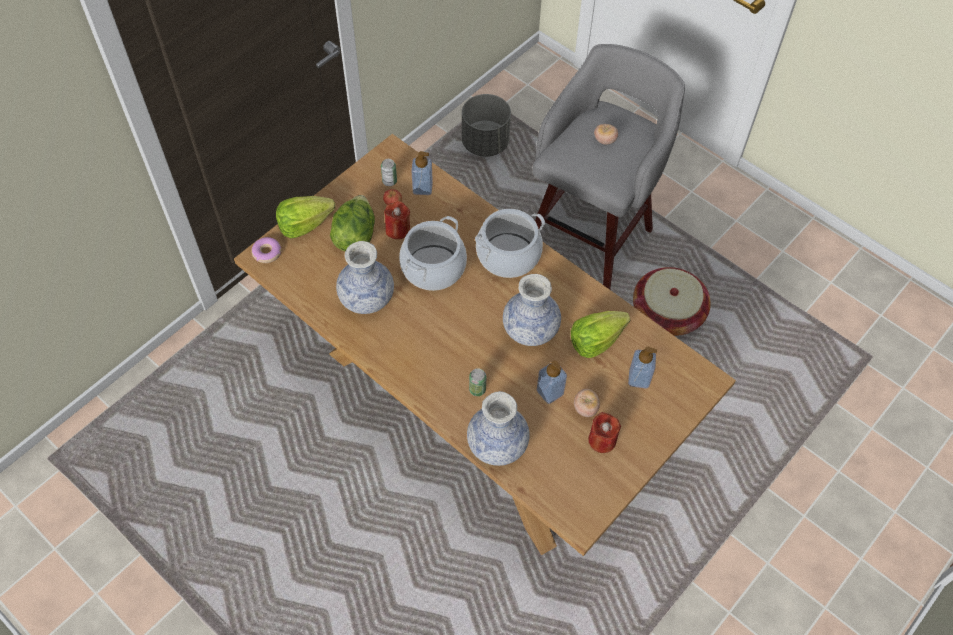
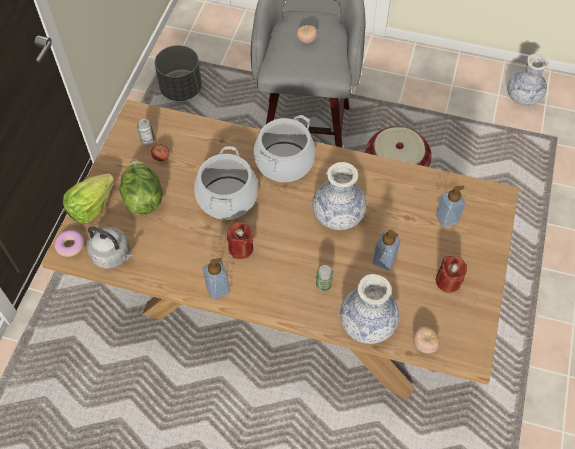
camera: 25 degrees left, 0 degrees up
(299, 278) = (113, 255): none -> grey kettle
(366, 298) = (184, 248): vase -> vase (523, 97)
(398, 229) = (178, 178): red candle -> red candle (241, 248)
(422, 188) = (179, 135): soap dispenser -> soap dispenser (218, 289)
(585, 408) = (420, 261): tomato -> tomato (424, 344)
(595, 341) = (395, 202): lettuce -> none

